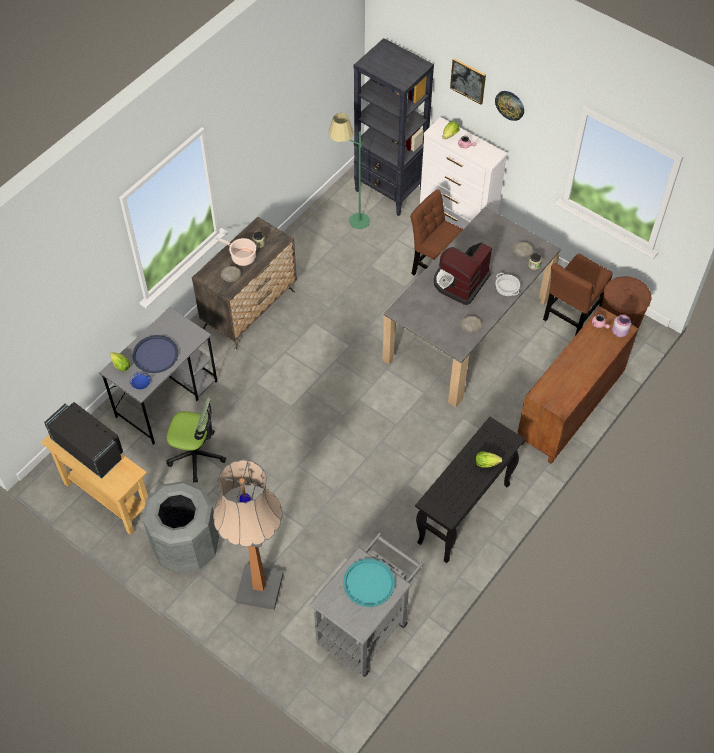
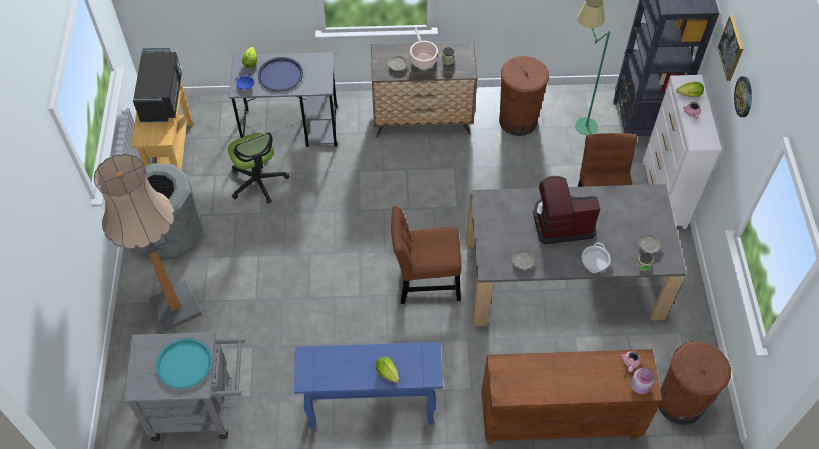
camera: 50 degrees right, 0 degrees up
(313, 255) = (518, 121): none -> brown trash can
(463, 514) = (370, 408): black console table -> blue console table
(571, 315) = (664, 351): brown chair -> brown chair (425, 283)

